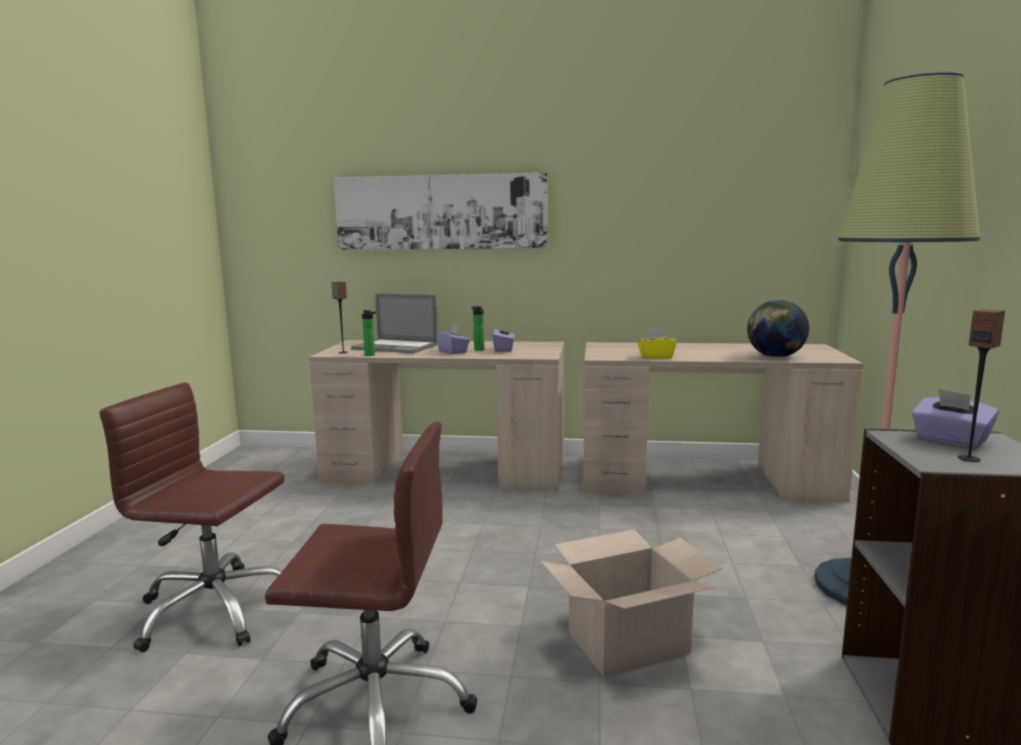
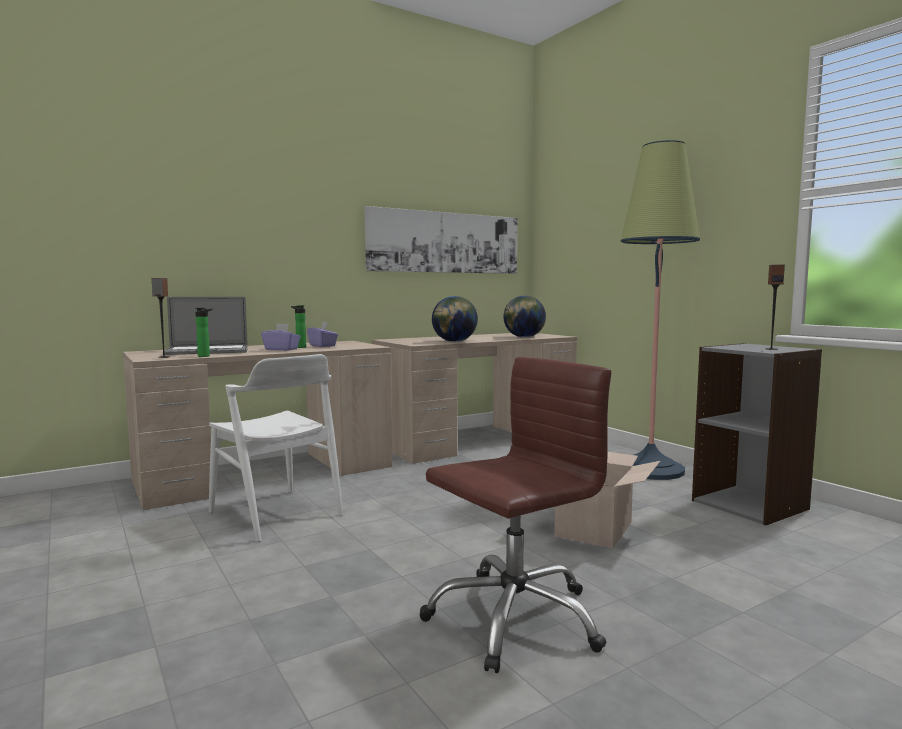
camera: 40 degrees left, 5 degrees down
(214, 610) = (236, 626): brown office chair -> none
(388, 515) = (275, 514): none -> white chair
(440, 212) = (231, 216): picture -> picture (445, 242)
(656, 357) = (454, 341): yellow tissue box -> globe
(950, 440) = (743, 346): purple tissue box -> none

